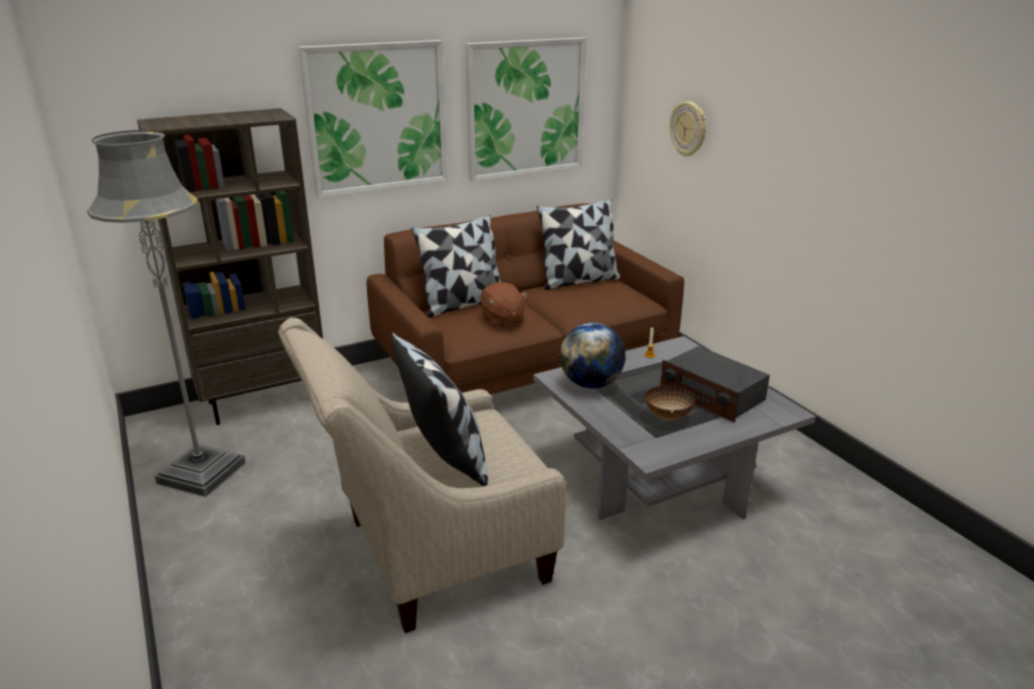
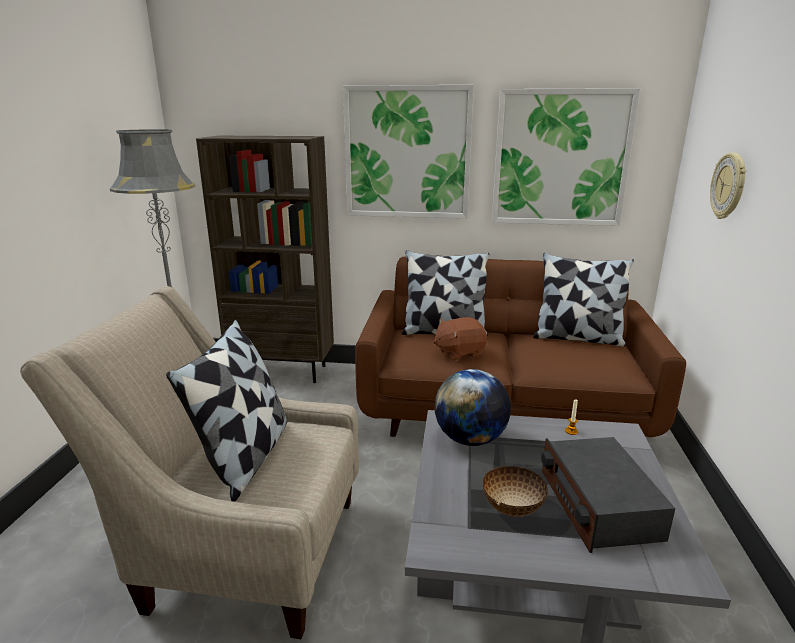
camera: 35 degrees right, 5 degrees down
(502, 320) = (459, 353): brown plush toy -> brown plush toy turned 60 degrees clockwise

